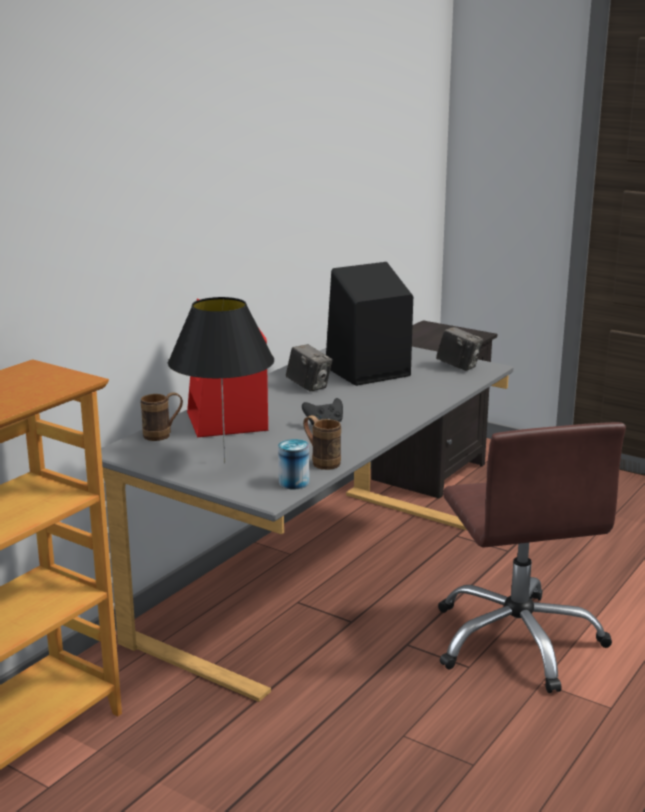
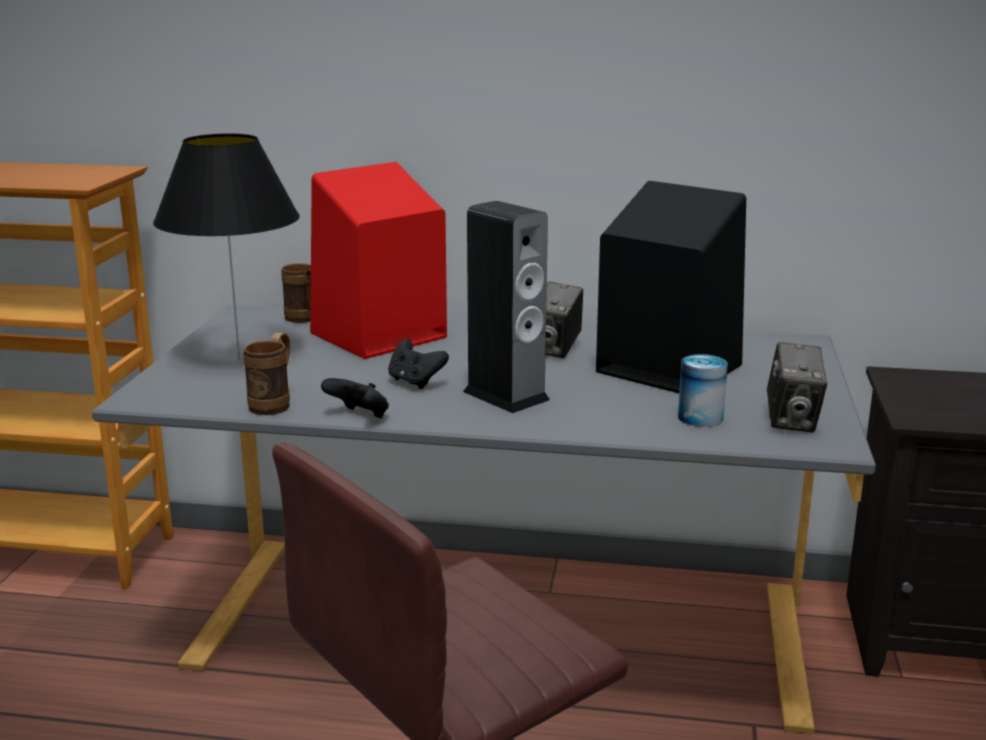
camera: 65 degrees right, 0 degrees up
(294, 482) = (193, 401): can -> can (700, 418)
(366, 444) = (359, 416): none -> black game controller
(369, 409) = (506, 395): none -> speaker

